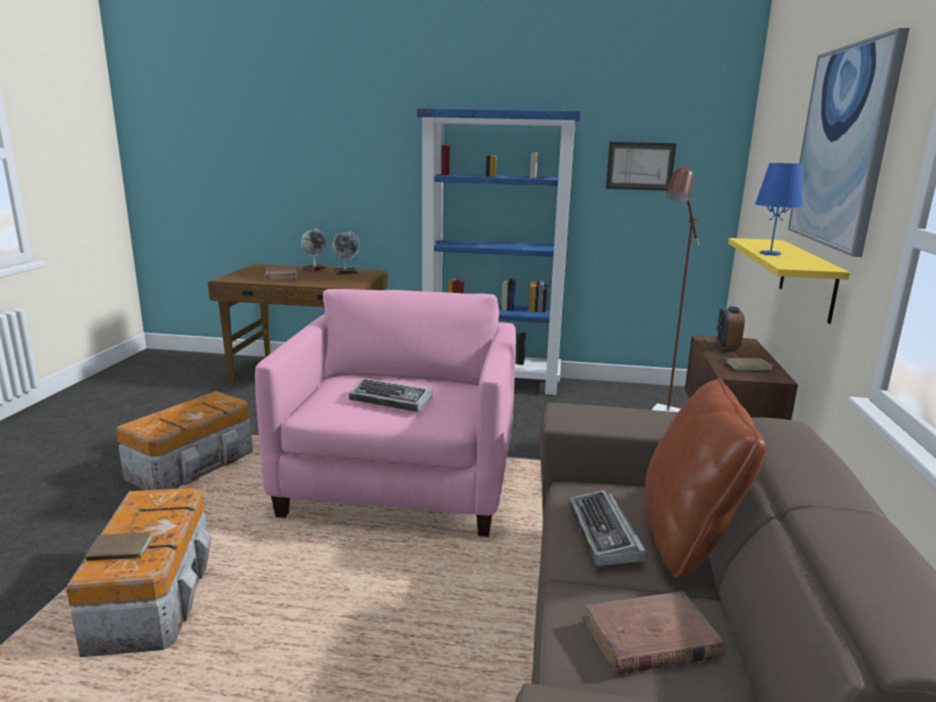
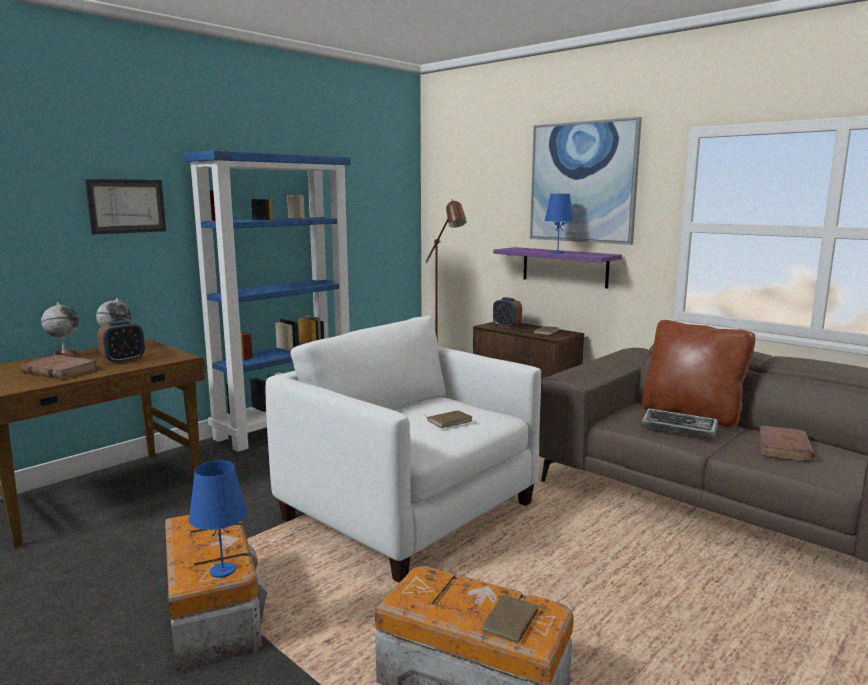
camera: 55 degrees left, 5 degrees down
(153, 428) = (223, 570): none -> blue table lamp
(322, 279) = (123, 360): none -> alarm clock
(392, 400) = (449, 421): keyboard -> brown book
(401, 482) = (410, 512): pink armchair -> white armchair
(640, 166) = (361, 204): picture -> picture (126, 206)
(807, 279) = (564, 267): yellow shelf -> purple shelf

